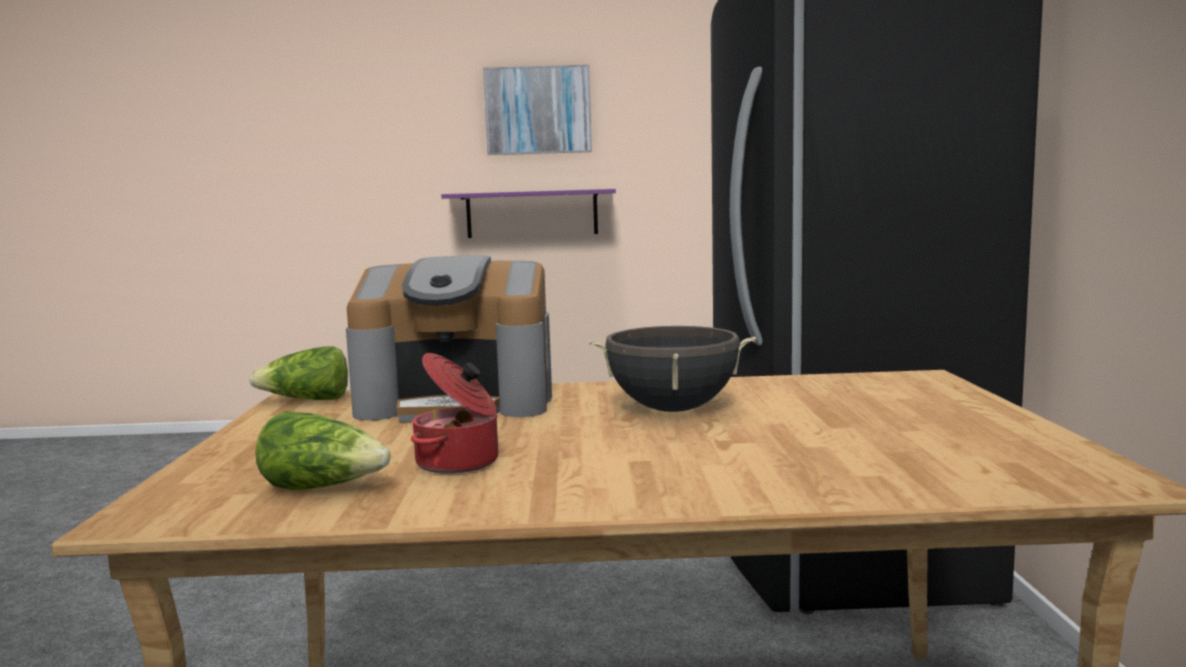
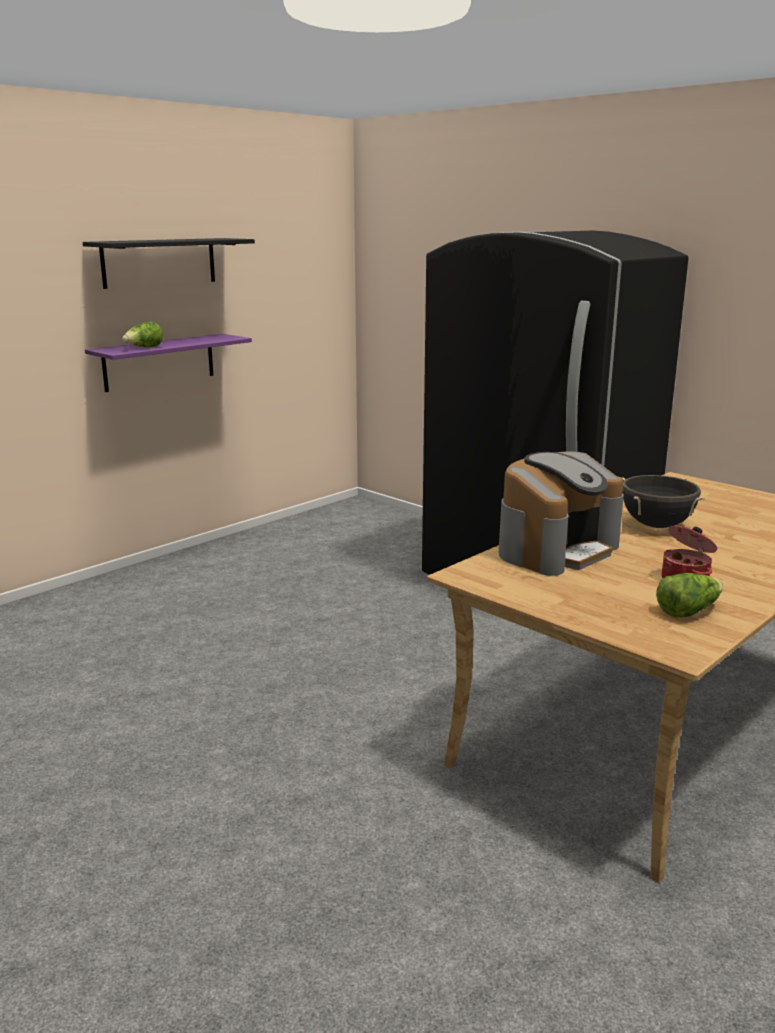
camera: 45 degrees left, 10 degrees up
(307, 401) = (476, 573): lettuce -> lettuce (144, 348)
(538, 110) = (159, 262): picture -> black shelf

